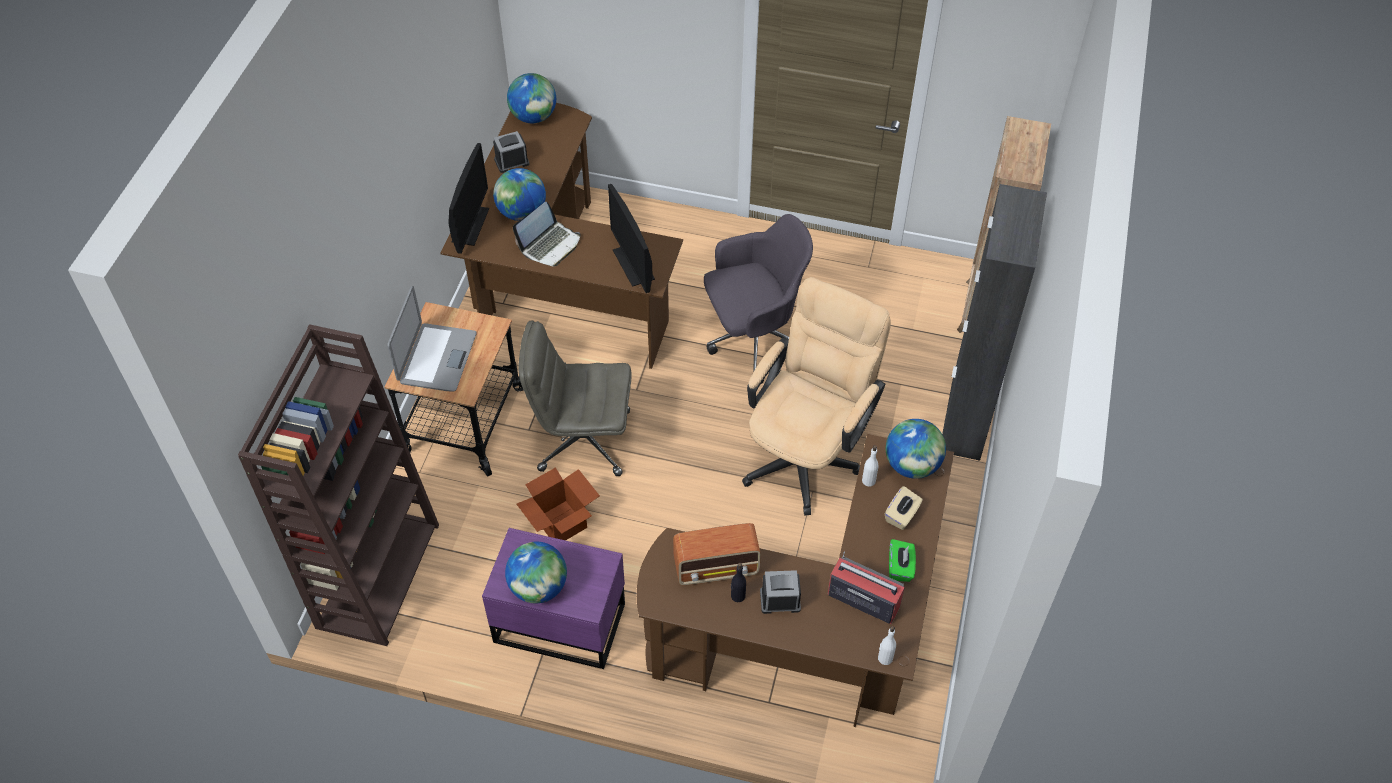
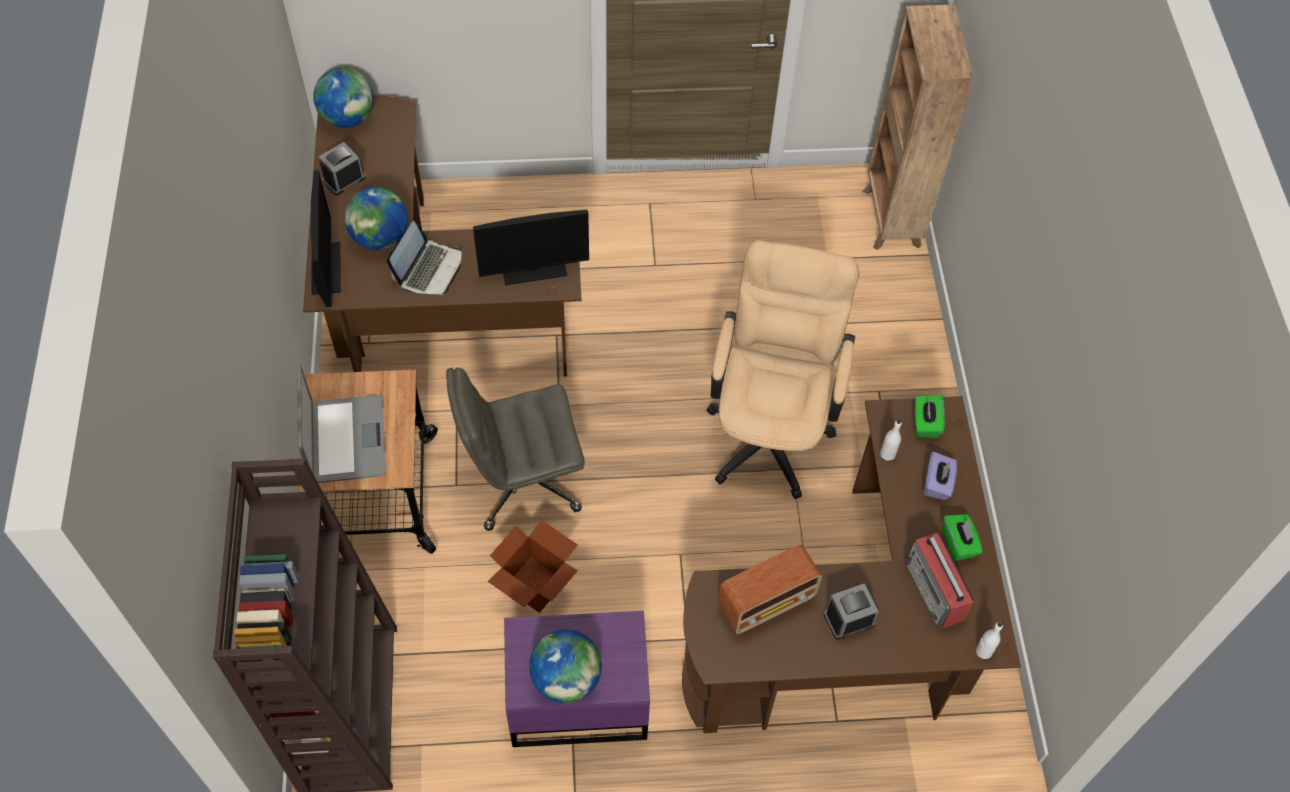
camera: 20 degrees left, 5 degrees up
(633, 264) = (534, 269): monitor -> monitor turned 60 degrees counterclockwise
(737, 596) = (802, 628): black bottle -> none
(754, 338) = (665, 312): grey office chair -> none
(862, 599) = (934, 591): radio -> radio turned 120 degrees counterclockwise
(902, 515) = (937, 483): beige tissue box -> purple tissue box
(912, 465) = (925, 423): globe -> green tissue box
(965, 420) = (919, 346): black cabinet -> none

